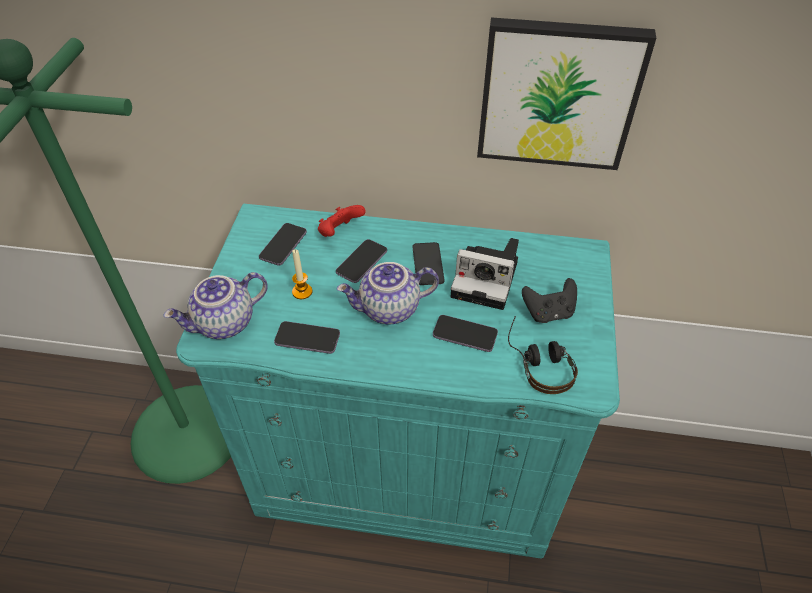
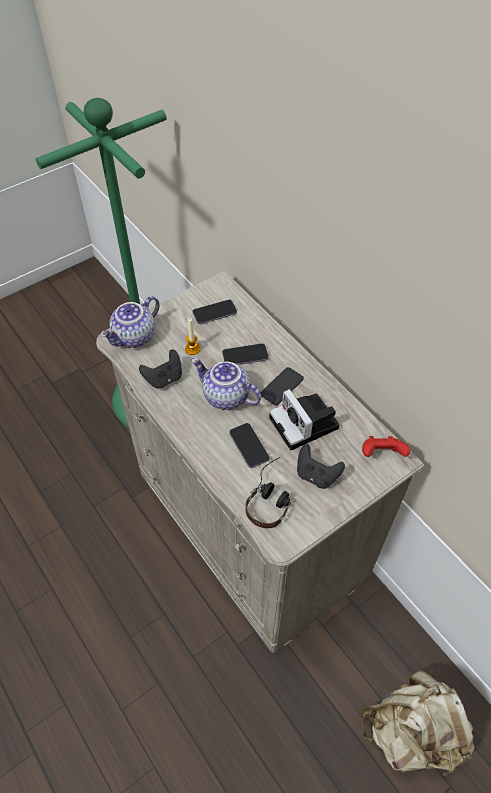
camera: 45 degrees right, 5 degrees up
(225, 324) = (135, 337): teapot -> teapot turned 60 degrees counterclockwise
(307, 339) = (164, 378): phone -> black game controller
(340, 232) = (255, 328): red game controller -> red game controller (381, 454)
(406, 472) = (246, 526): turquoise dresser -> beige dresser
(558, 94) = (410, 323): picture -> none
(695, 513) = (411, 732): none -> beige backpack

